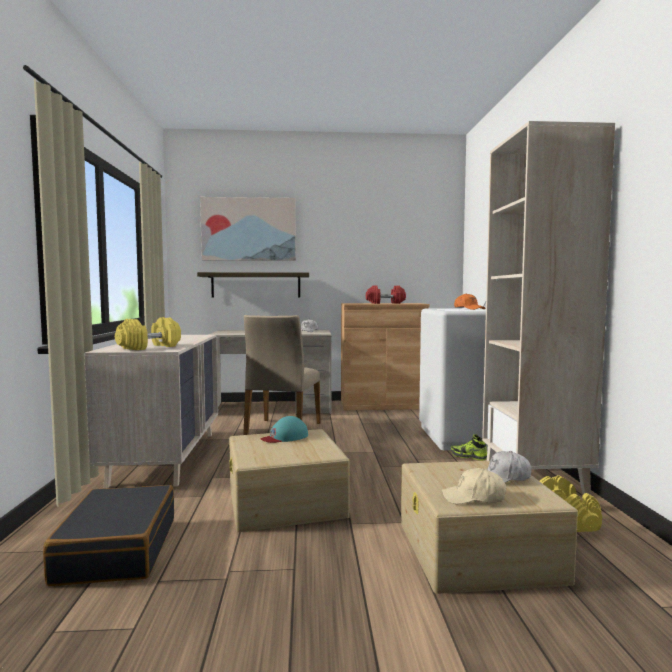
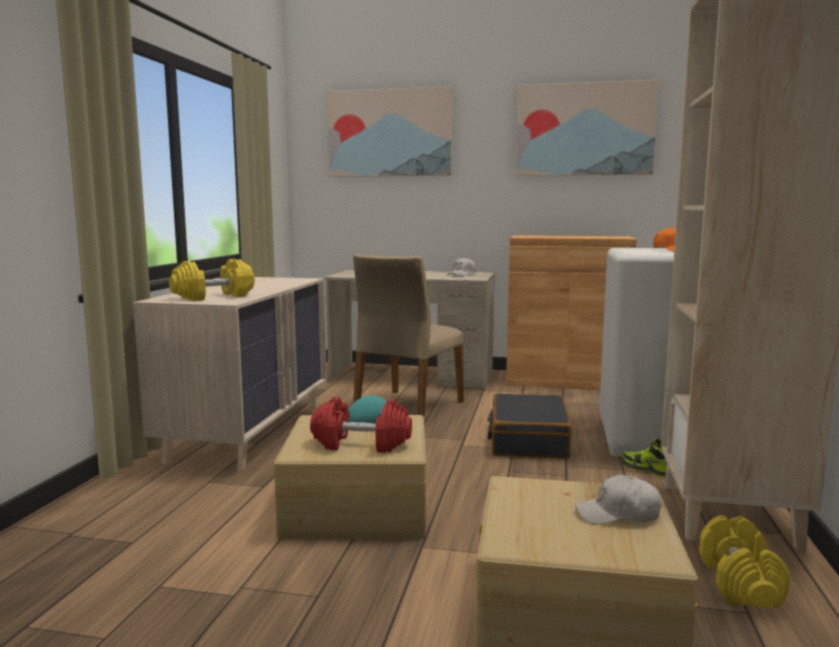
camera: 15 degrees right, 5 degrees up
(116, 550) = (135, 542): black suitcase -> black suitcase (528, 440)
(256, 285) = (398, 209): shelf -> none
(385, 303) = (573, 236): red dumbbell -> red dumbbell (361, 444)
(387, 231) = (584, 129): none -> picture
(474, 497) = (550, 538): beige cap -> none

